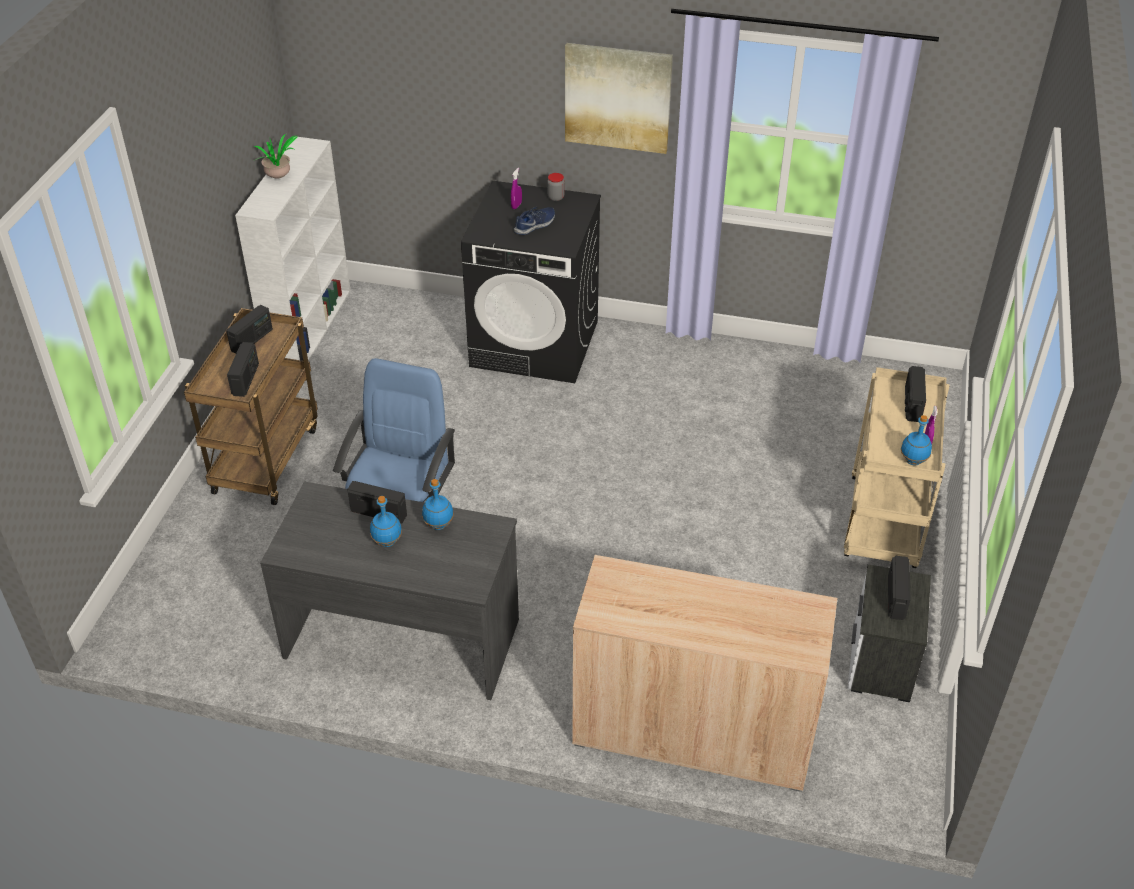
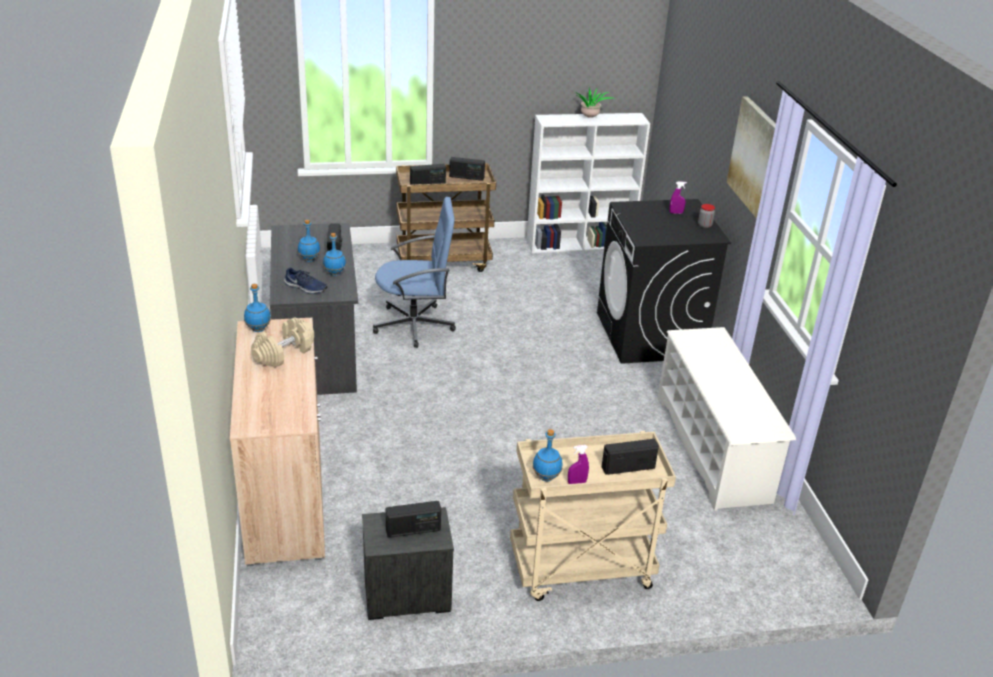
camera: 65 degrees right, 10 degrees down
(535, 225) = (659, 224): blue shoe -> blue shoe (305, 288)
(602, 610) = (258, 329): none -> blue bottle
(667, 595) = (284, 353): none -> beige dumbbell
(743, 373) = (713, 448): none -> white shoe rack

